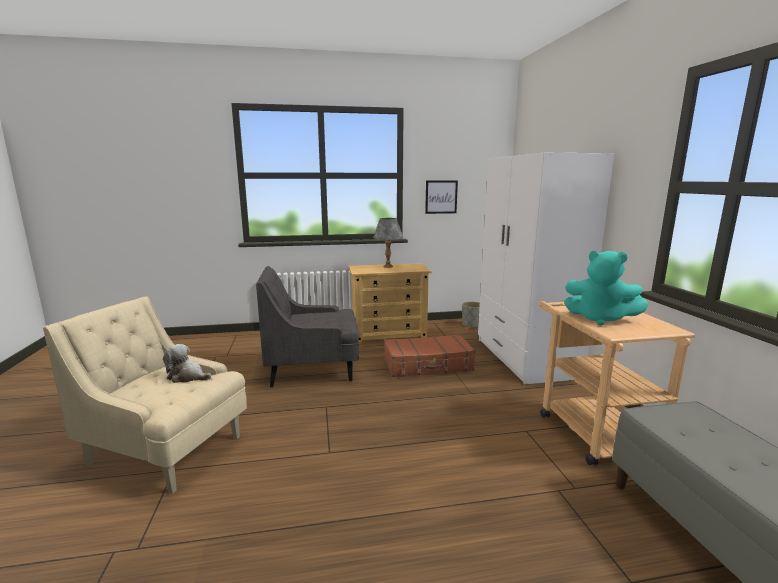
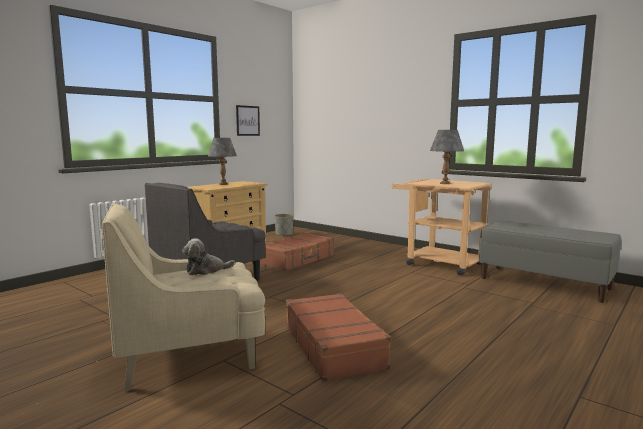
camera: 40 degrees left, 5 degrees down
(264, 505) = (334, 346): none -> brown suitcase
(525, 358) = (351, 243): white wardrobe -> none
(600, 319) = (445, 183): turquoise plush toy -> grey table lamp

